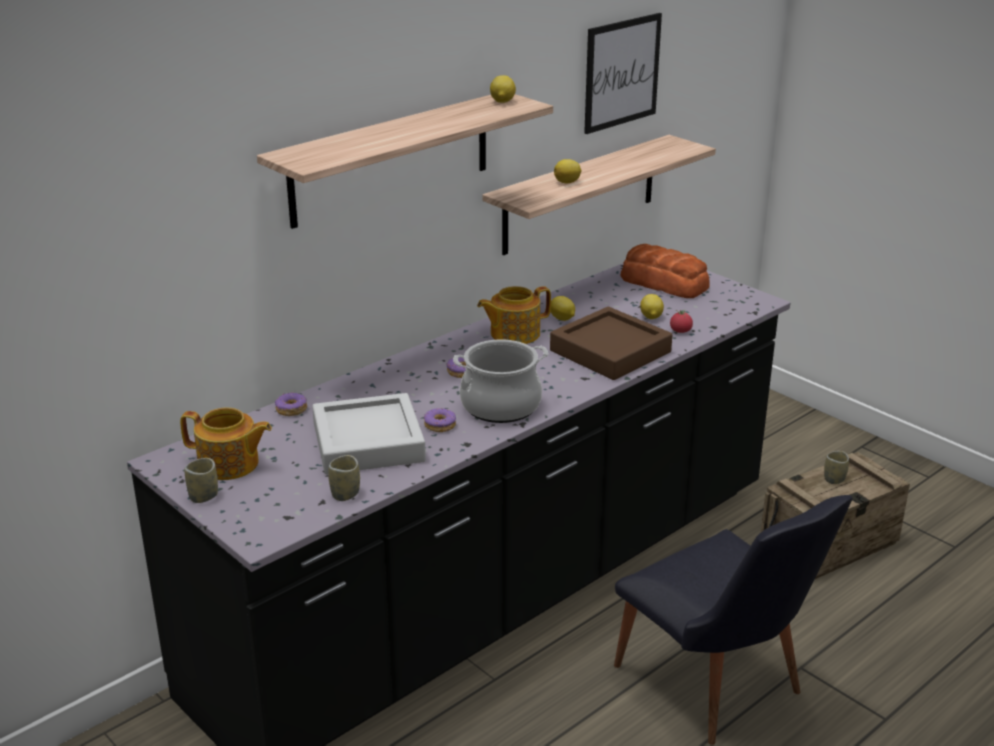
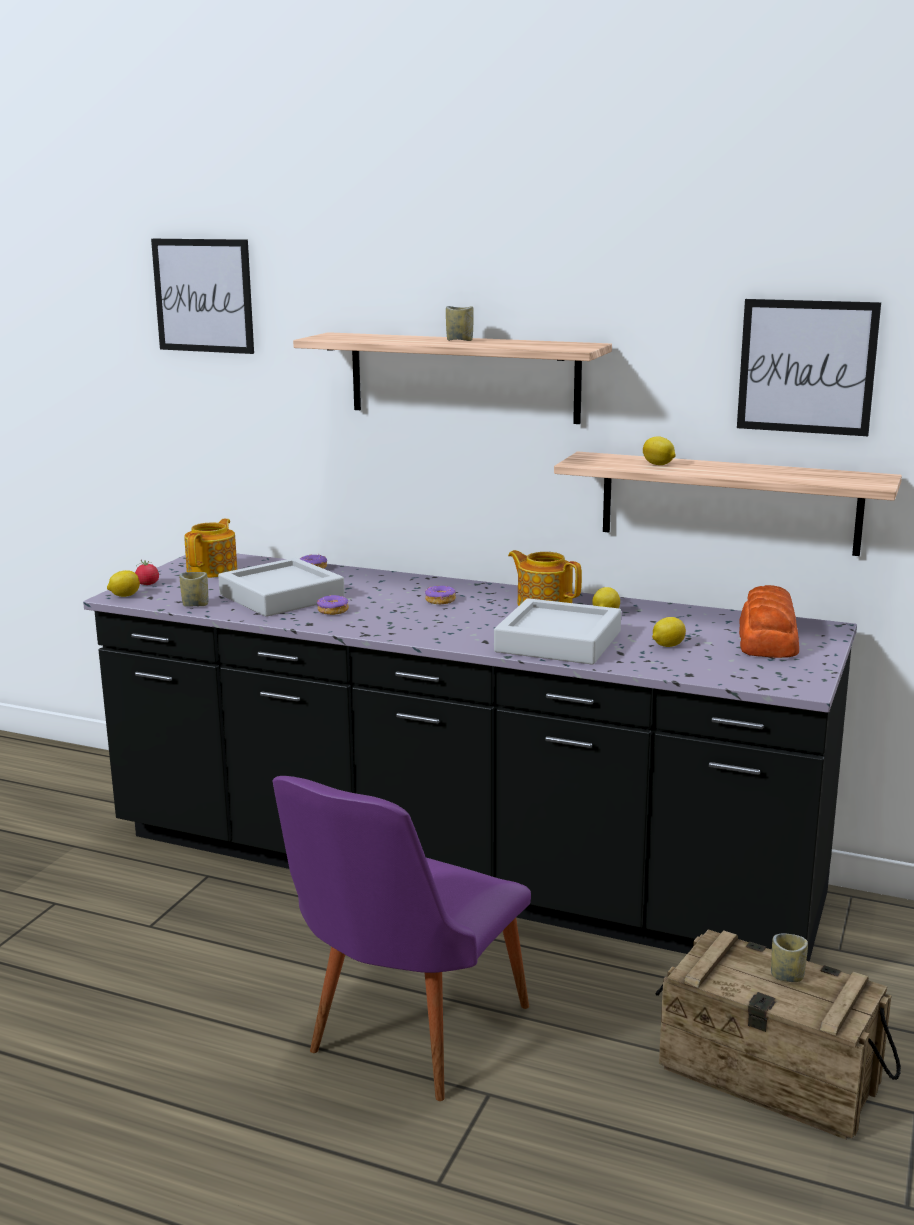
camera: 65 degrees right, 10 degrees down
(98, 155) = (203, 295): none -> picture
(203, 496) = (163, 573): cup -> cup (459, 340)
(229, 464) = (213, 570): teapot -> teapot turned 150 degrees counterclockwise
(500, 406) = (391, 622): cooking pot -> none
(502, 102) = (570, 345): lemon -> lemon (124, 596)
(610, 351) = (558, 642): brown tray -> grey tray
(680, 331) = (653, 662): tomato -> tomato (147, 584)
(718, 689) = (404, 1039): black chair -> purple chair

